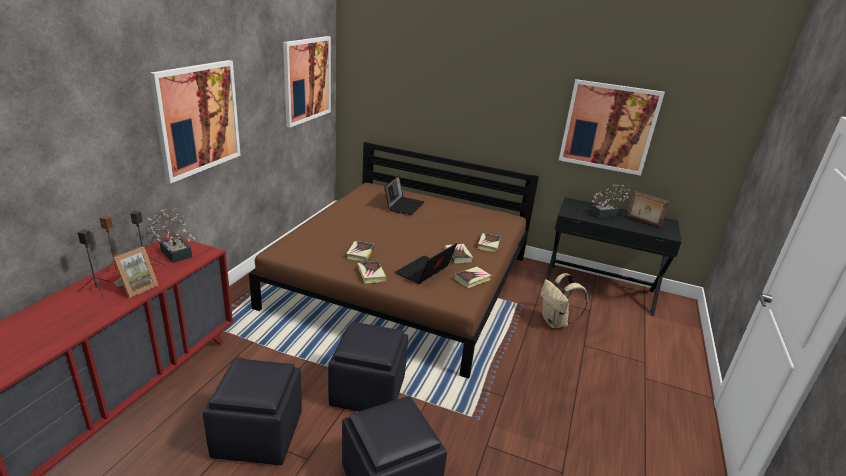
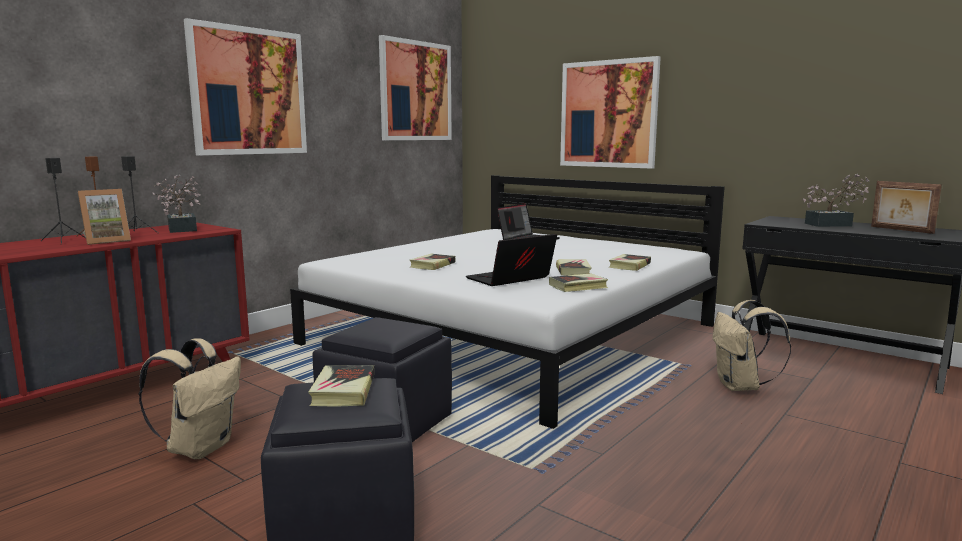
camera: 20 degrees right, 15 degrees down
(257, 434) = (200, 447): black ottoman -> beige backpack
(371, 274) = (430, 277): book -> book (343, 391)
(404, 281) = (514, 334): brown bed -> white bed
(608, 127) = (825, 94): picture -> picture (608, 114)

